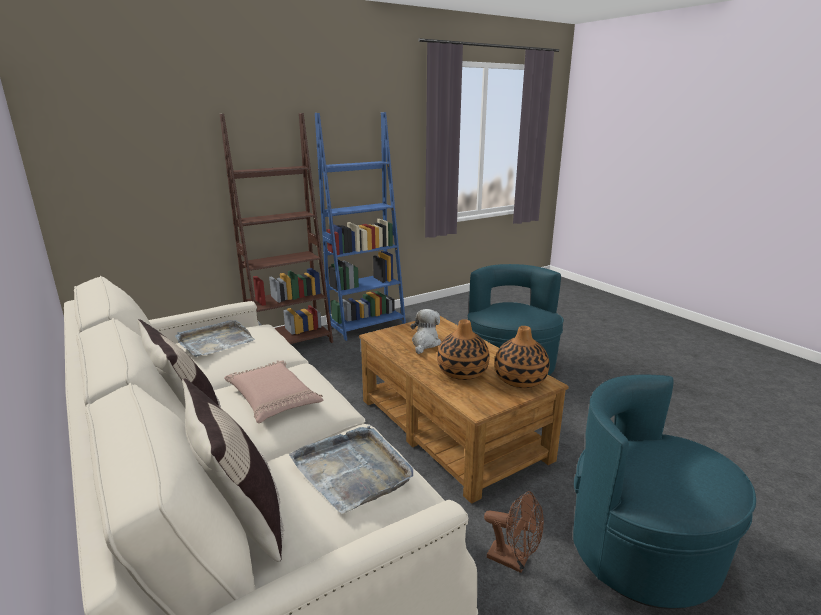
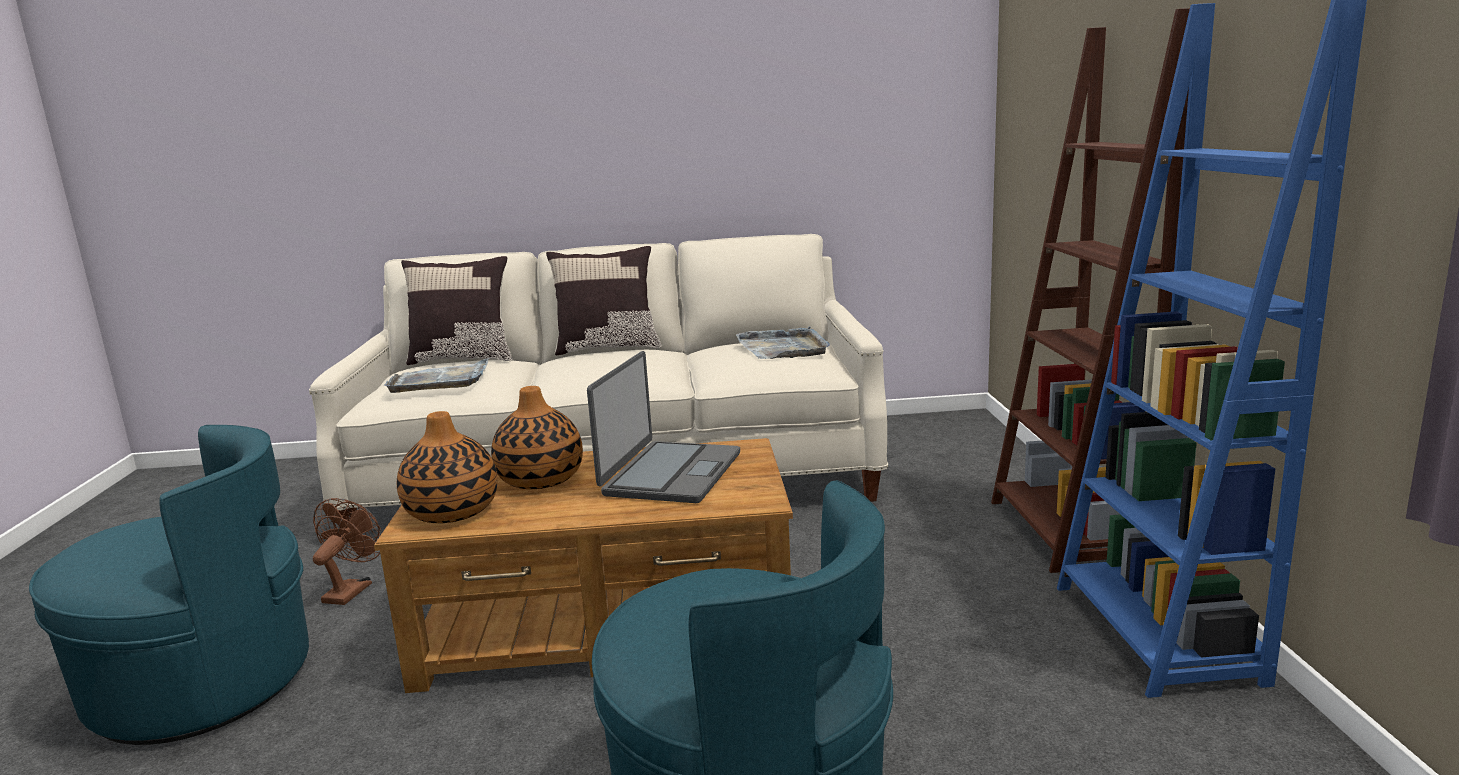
camera: 120 degrees right, 5 degrees down
(272, 396) = (608, 365): beige pillow -> none
(425, 343) = (670, 474): plush toy -> laptop
(514, 560) = (352, 590): brown fan -> brown fan turned 135 degrees clockwise

